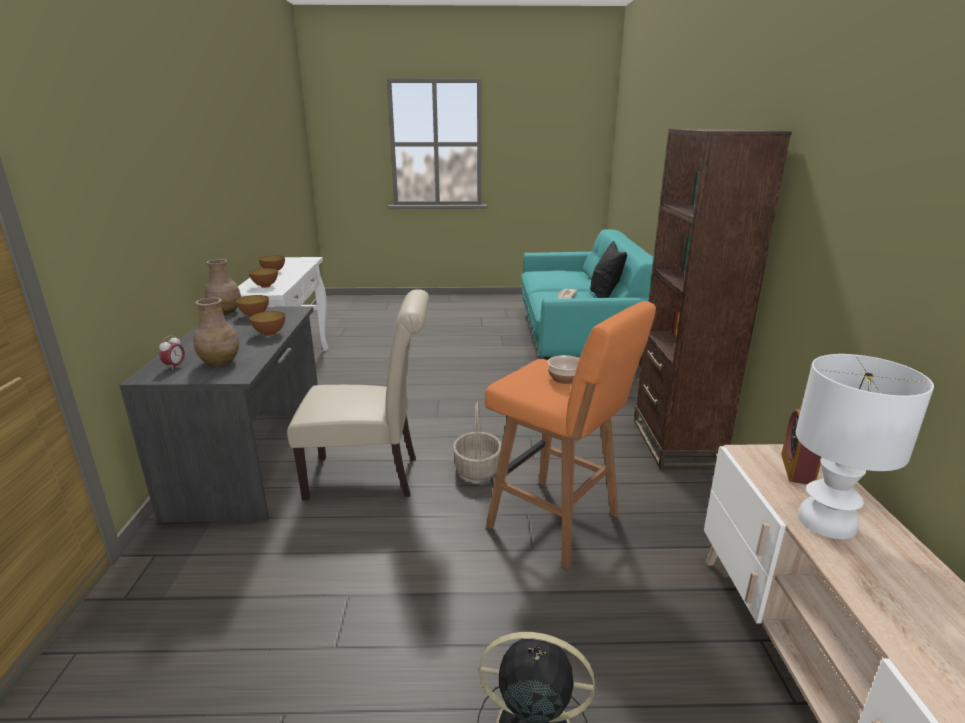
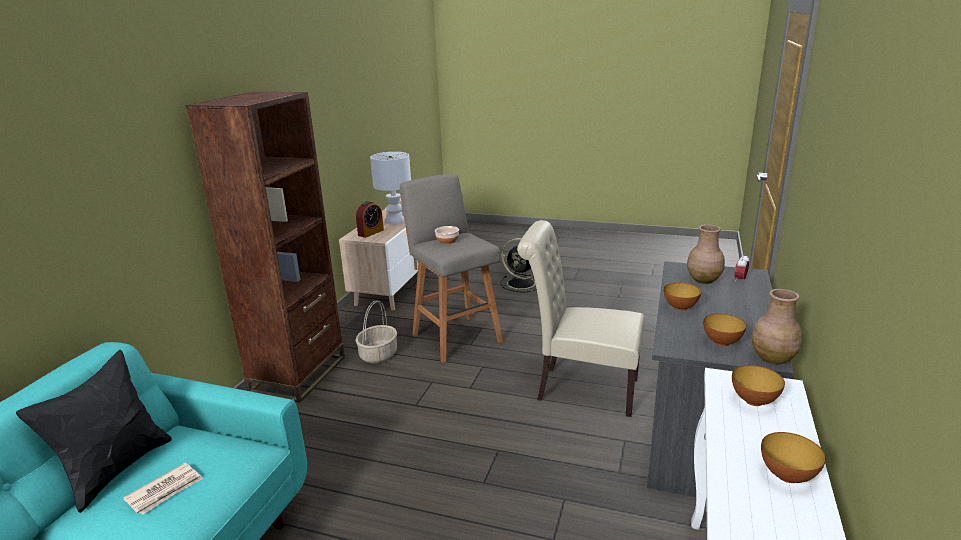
camera: 160 degrees left, 0 degrees up
(477, 469) = (486, 380): basket -> basket (378, 355)
(557, 522) = (455, 337): orange stool -> grey stool

